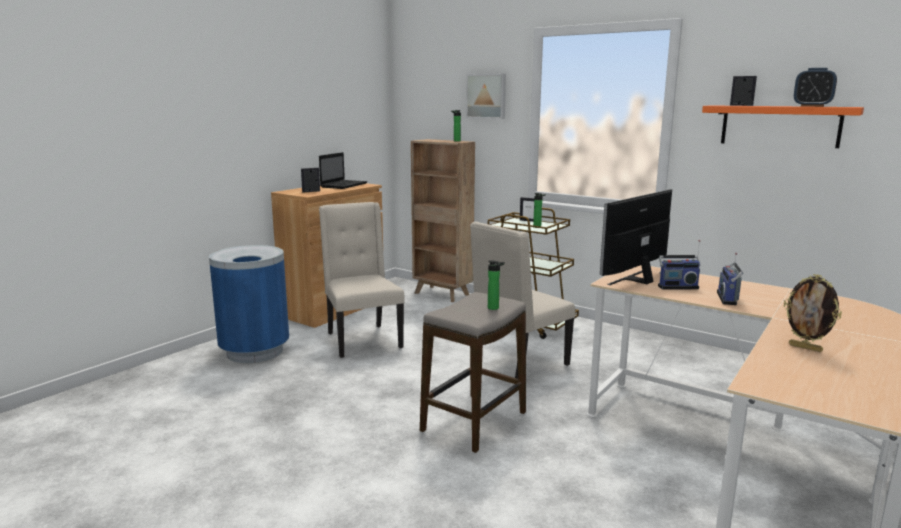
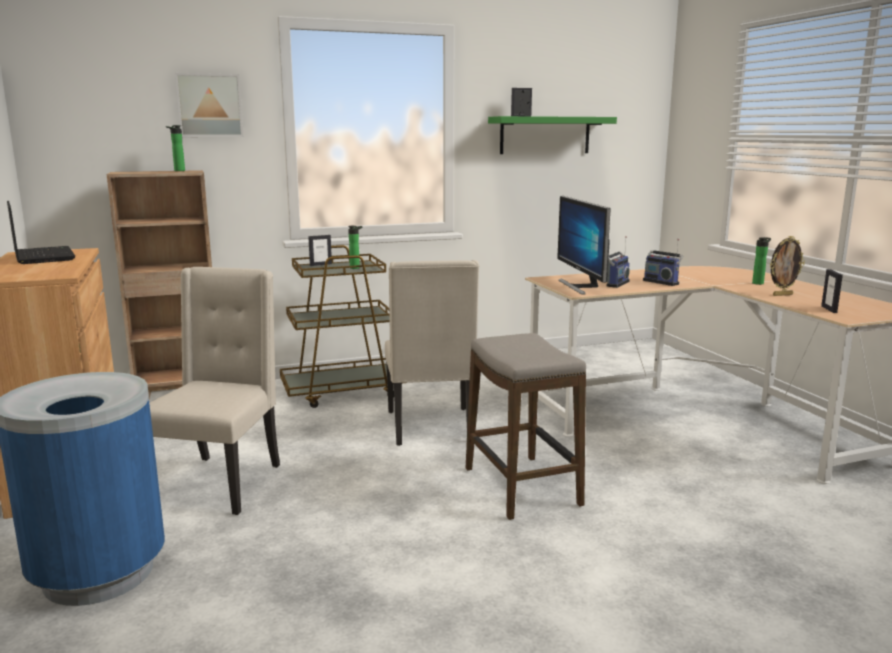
camera: 55 degrees left, 0 degrees up
(311, 191) = (39, 271): picture frame -> picture frame (829, 309)
(362, 340) = (219, 483): beige chair -> beige chair turned 90 degrees clockwise
(495, 308) = (538, 344): bottle -> bottle (758, 283)
(780, 126) = (545, 135): orange shelf -> green shelf
(812, 106) = (578, 116): alarm clock -> none

